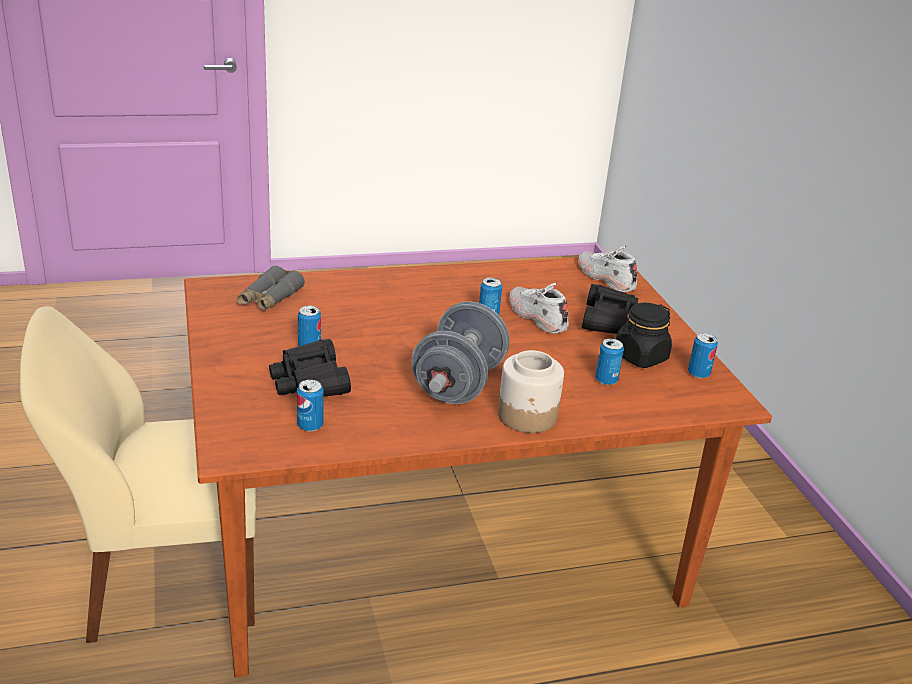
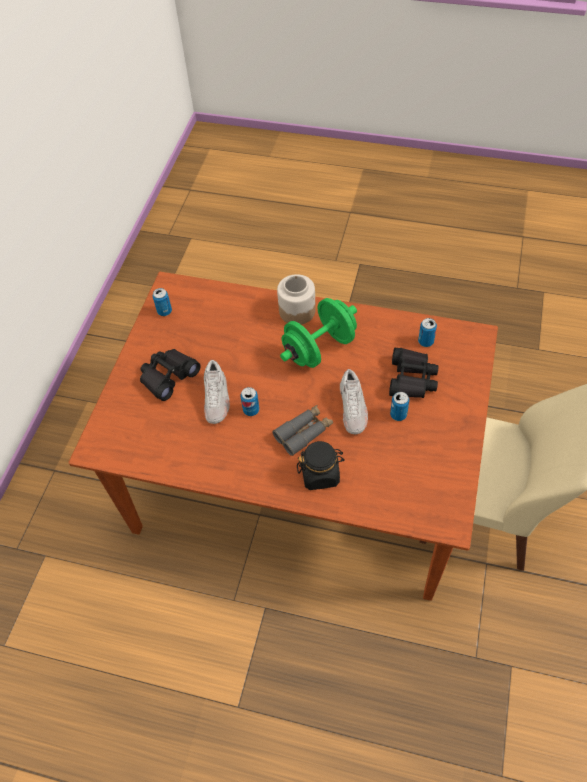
camera: 145 degrees left, 25 degrees up
(270, 298) = (406, 488): grey binoculars -> grey binoculars (304, 432)
(458, 384) = (319, 348): grey dumbbell -> green dumbbell
(604, 277) = (119, 431): white shoe -> white shoe (353, 409)
(606, 380) = (226, 323): can -> none
(640, 357) = (185, 336): black jar -> black jar (320, 474)

